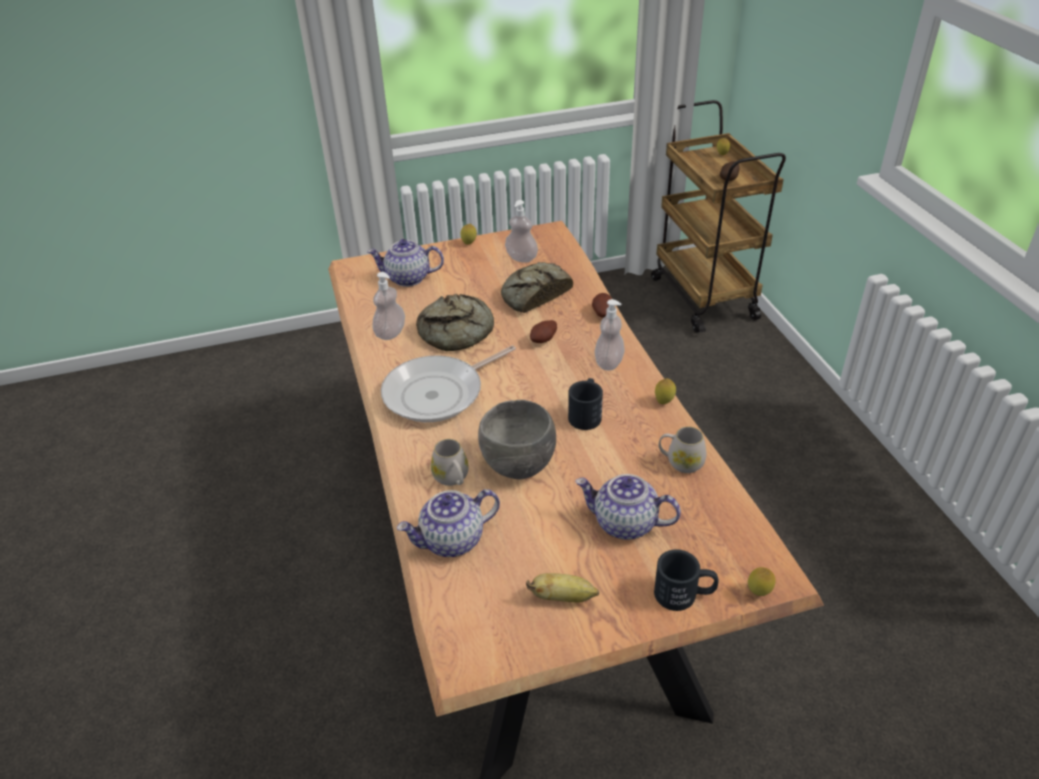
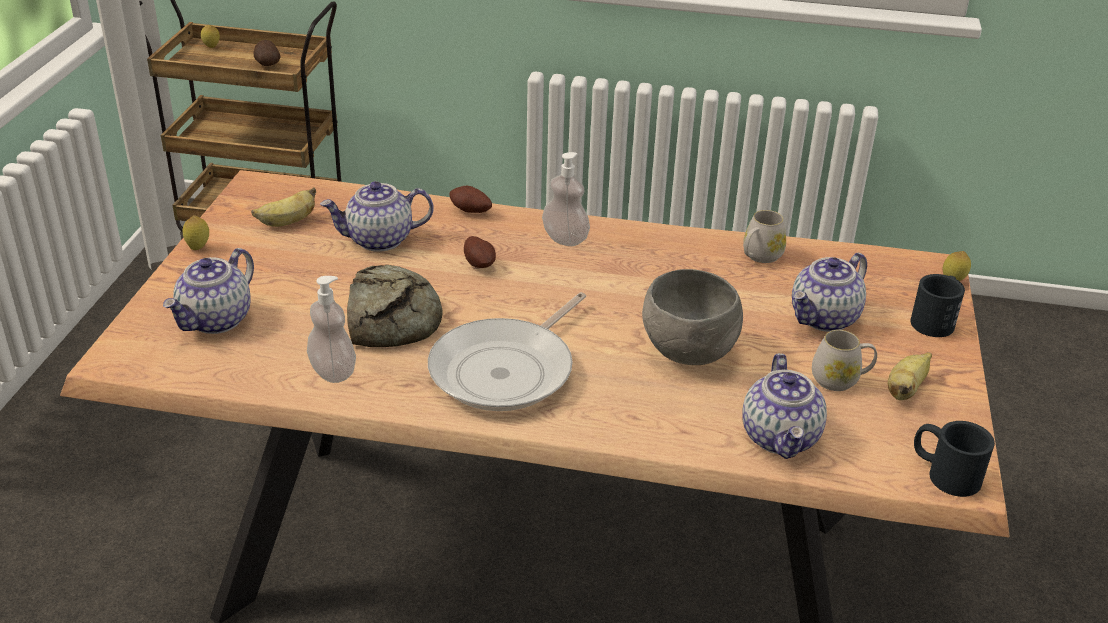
camera: 65 degrees left, 5 degrees down
(438, 393) = (507, 370): frying pan -> frying pan turned 45 degrees clockwise
(452, 478) = (677, 406): white mug -> white mug (840, 380)
(521, 258) = (287, 222): soap dispenser -> banana
(534, 294) = (379, 240): bread -> teapot
(586, 413) = (639, 282): black mug -> black mug (944, 473)
(664, 402) = (661, 232): lemon -> none

